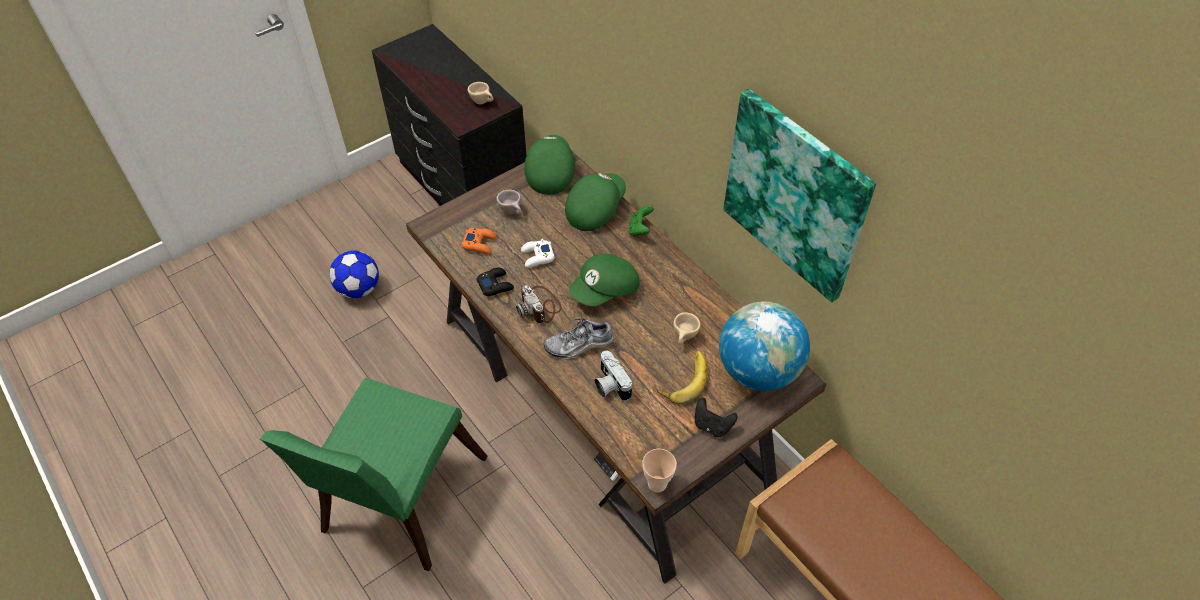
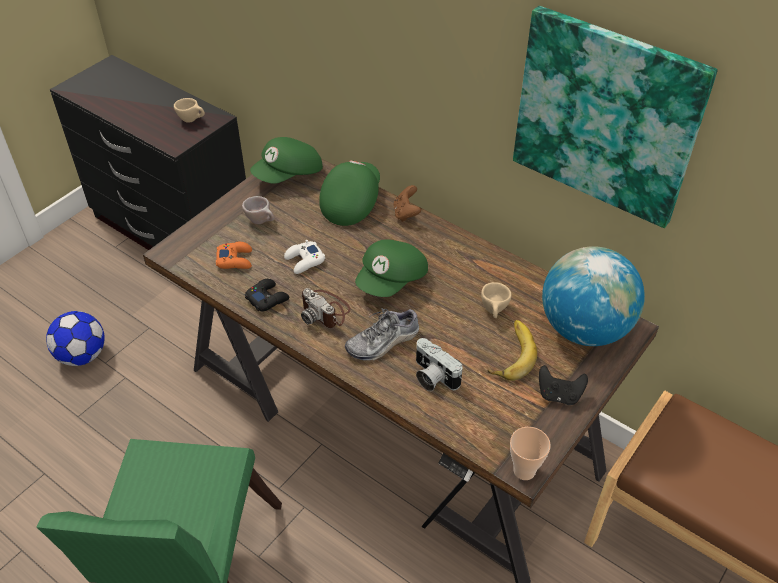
camera: 15 degrees left, 5 degrees down
(550, 172) = (289, 175): green cap -> green cap turned 120 degrees counterclockwise
(640, 229) = (406, 213): green game controller -> brown game controller

